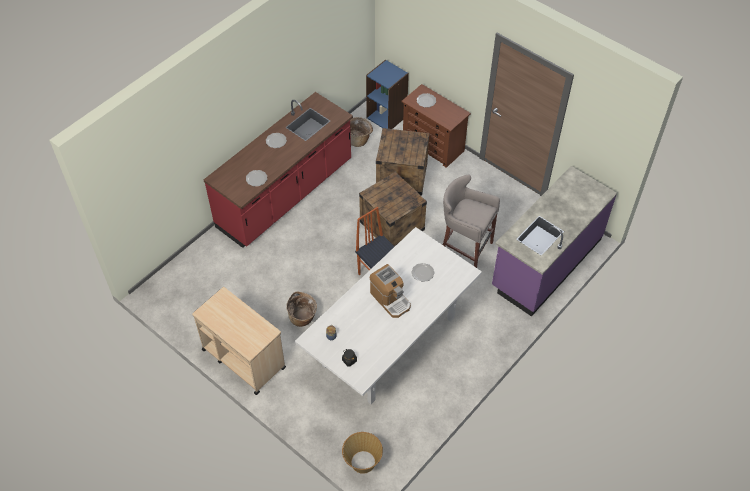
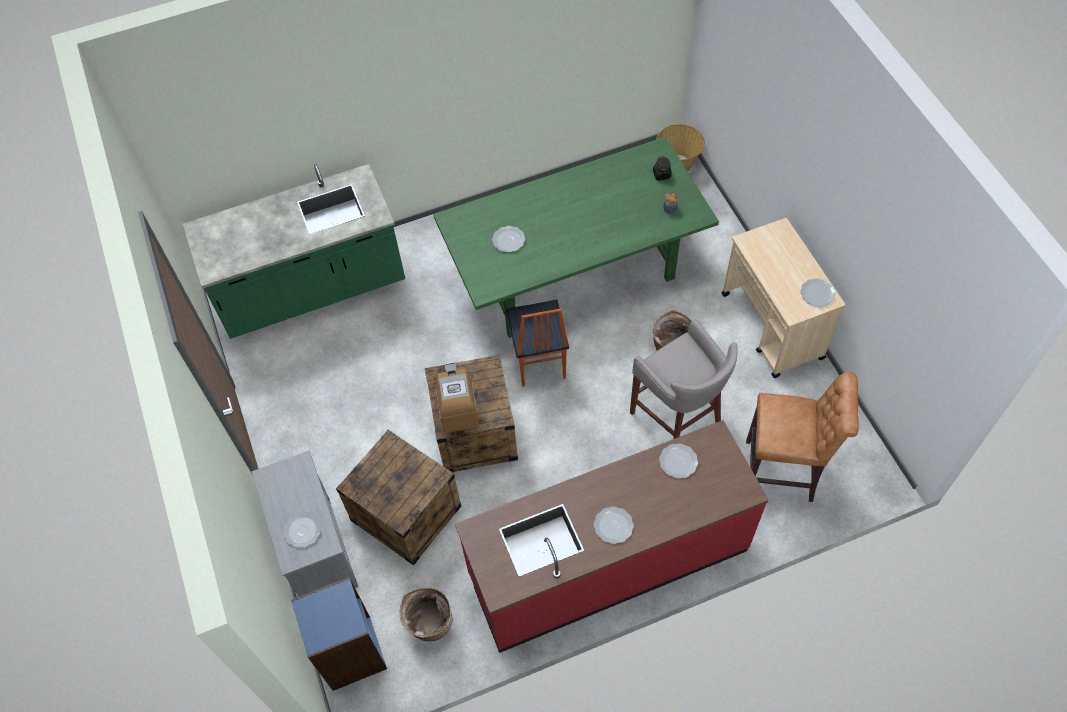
camera: 150 degrees left, 5 degrees up
(207, 273) = (784, 472): none -> brown stool
(212, 314) = (817, 293): none -> plate
(390, 299) = (571, 223): coffee machine -> coffee machine (457, 405)
(390, 340) = (574, 275): white dining table -> green dining table
(433, 145) = (317, 550): brown dresser -> grey dresser
(464, 249) = (400, 352): grey stool -> grey stool (678, 420)
(546, 263) = (312, 290): purple counter -> green counter

